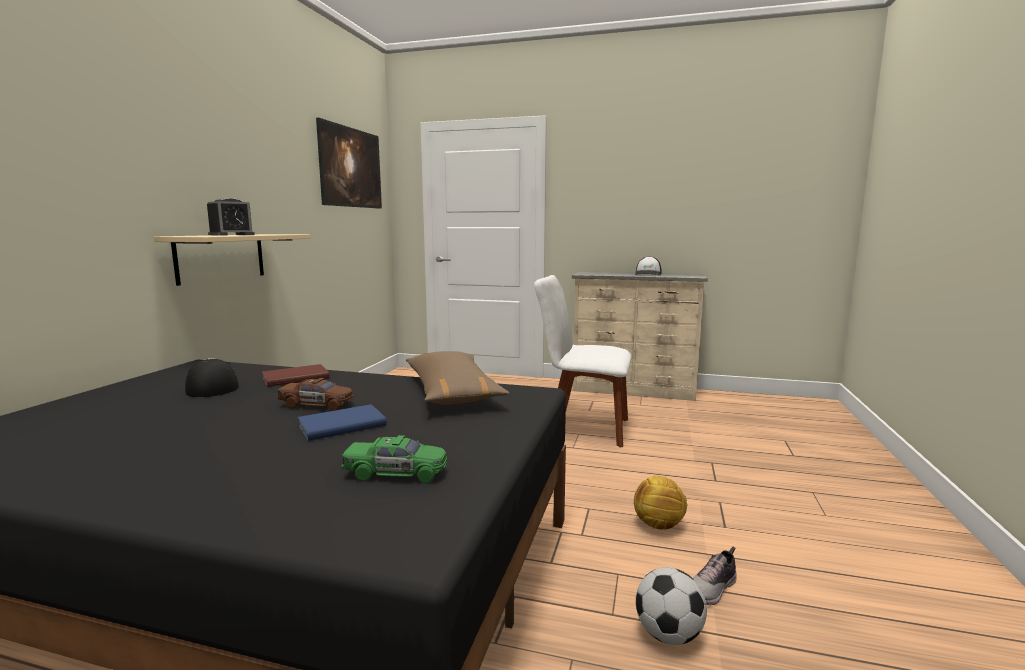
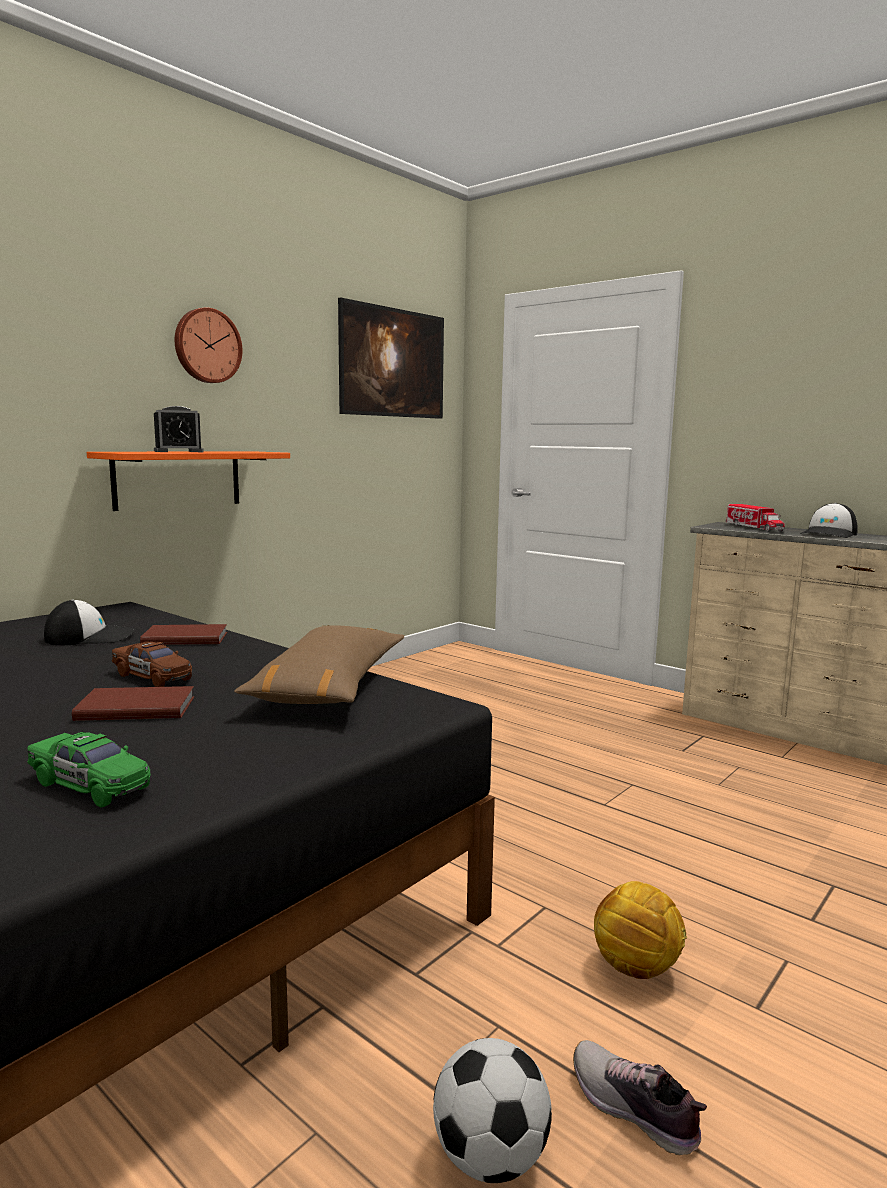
camera: 25 degrees right, 0 degrees up
(212, 387) = (90, 637): cap -> cap turned 75 degrees clockwise
(221, 257) = (178, 479): beige shelf -> orange shelf
(234, 150) = (207, 346): none -> wall clock
(340, 425) = (135, 707): blue book -> brown book
(583, 428) = (646, 778): white chair -> none
(605, 273) = (754, 528): none -> toy truck
(711, 589) = (633, 1110): shoe -> shoe turned 60 degrees clockwise

